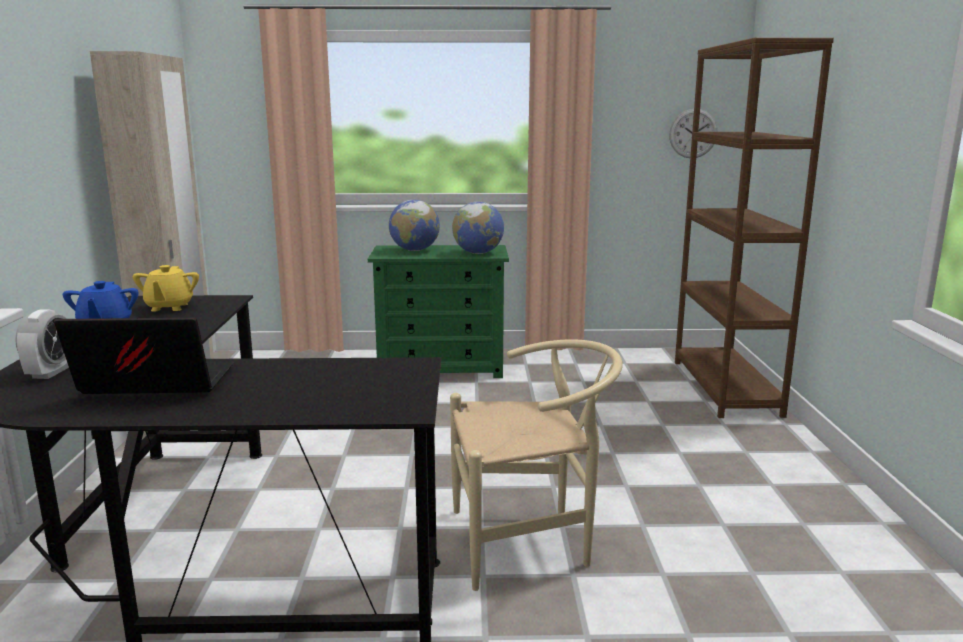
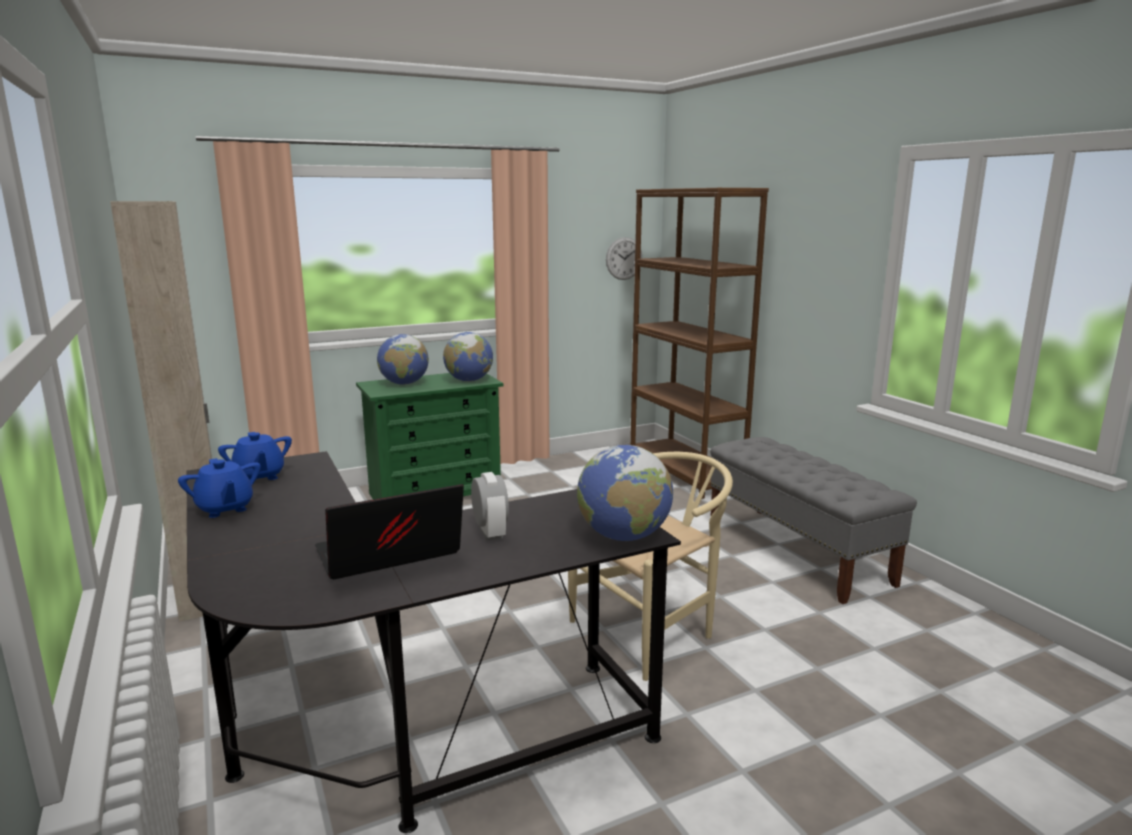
camera: 25 degrees left, 0 degrees up
(50, 372) = (254, 566): alarm clock -> alarm clock (490, 532)
(169, 307) = (259, 477): yellow teapot -> blue teapot
(383, 407) = (623, 536): none -> globe
(788, 498) = (797, 552): none -> grey bench

